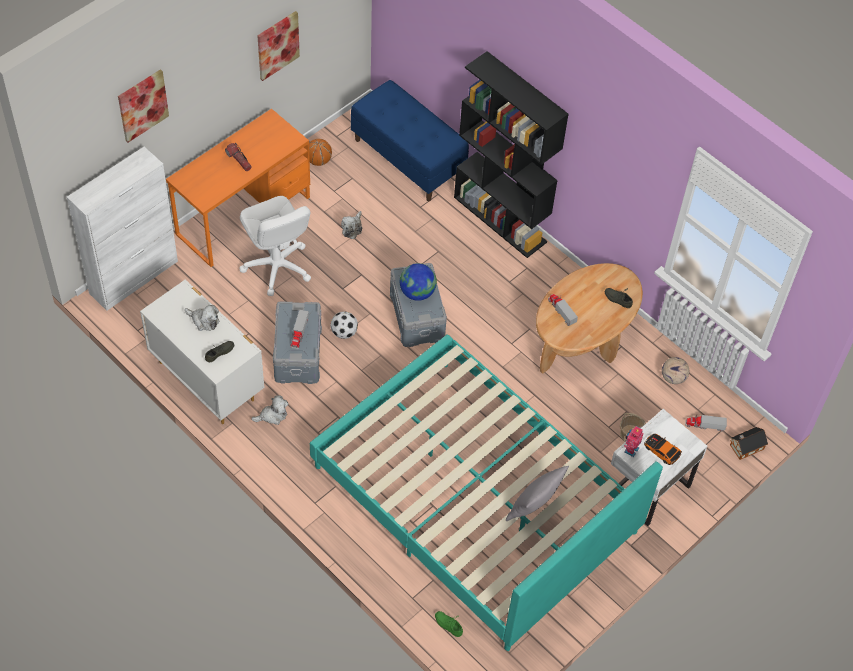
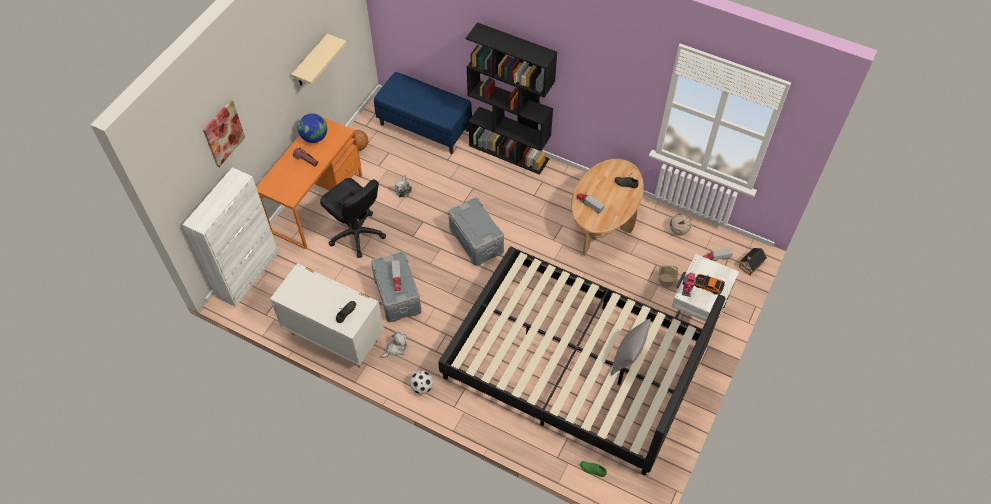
camera: 15 degrees left, 0 degrees up
(204, 321) = (324, 291): plush toy -> none
(277, 45) = (311, 62): picture -> beige shelf
(277, 267) = (356, 234): white office chair -> black office chair
(344, 332) = (426, 268): football -> football (422, 387)
(417, 292) = (474, 222): globe -> globe (314, 137)
(474, 500) = (573, 366): turquoise bed -> black bed

